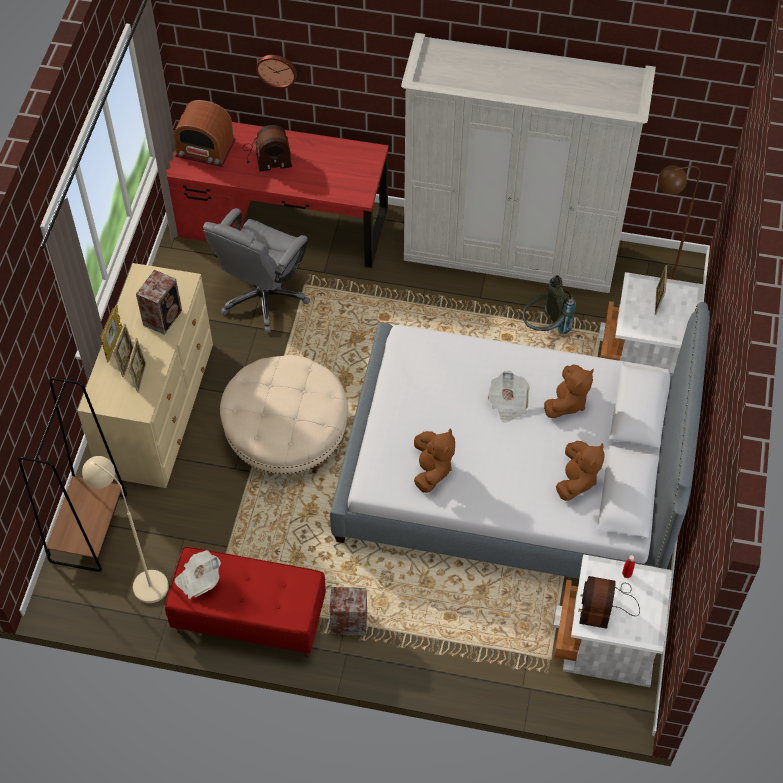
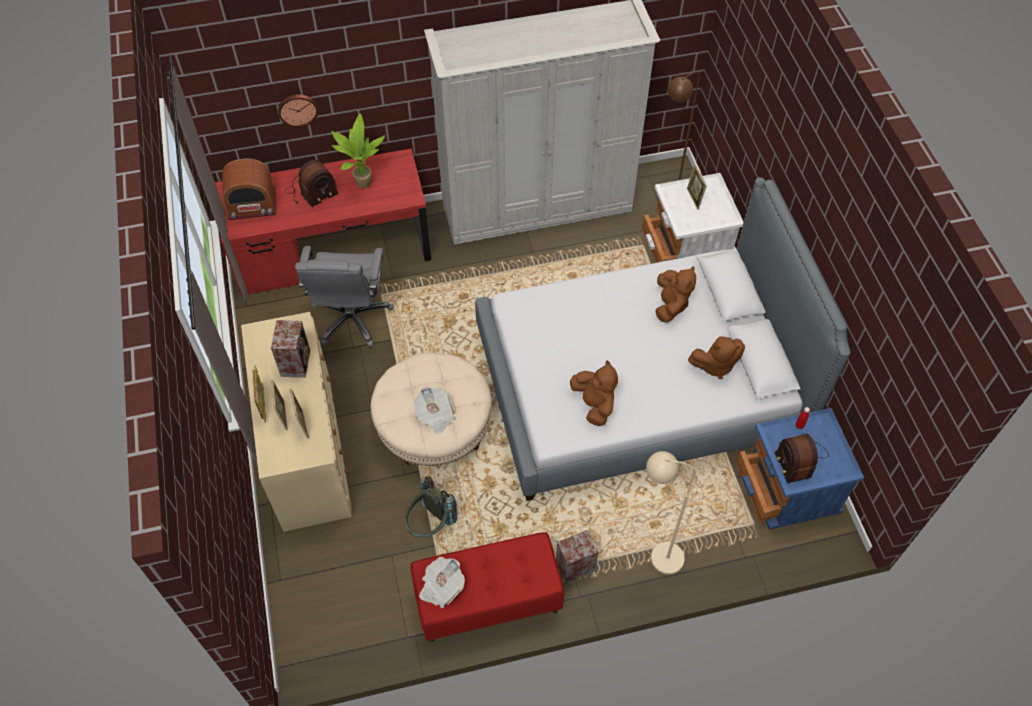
camera: 25 degrees left, 0 degrees up
(89, 529) = (300, 583): clothes rack -> none
(142, 581) = (374, 609): beige floor lamp -> beige floor lamp (656, 556)
(320, 165) = (361, 183): none -> potted plant
(508, 404) = (625, 324): newspaper -> newspaper (435, 416)
(545, 327) = (597, 256): grey backpack -> grey backpack (430, 524)
(576, 480) = (715, 365): brown plush toy -> brown plush toy turned 90 degrees clockwise
(605, 639) = (786, 488): white nightstand -> blue nightstand

